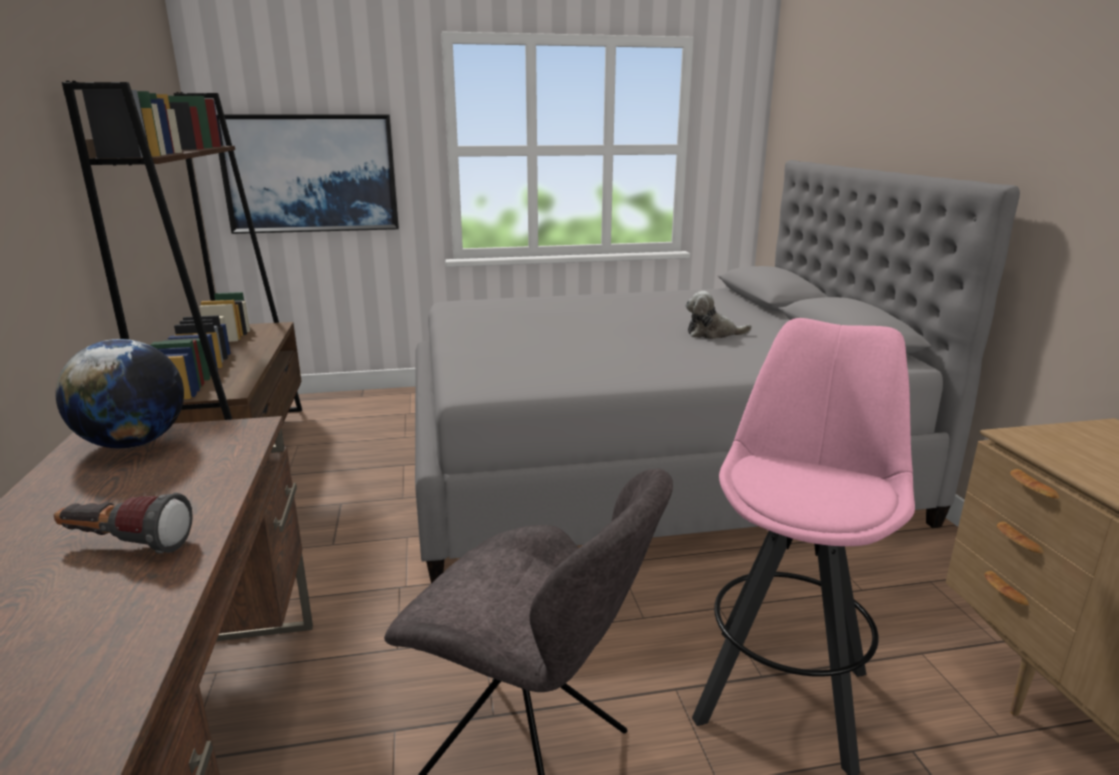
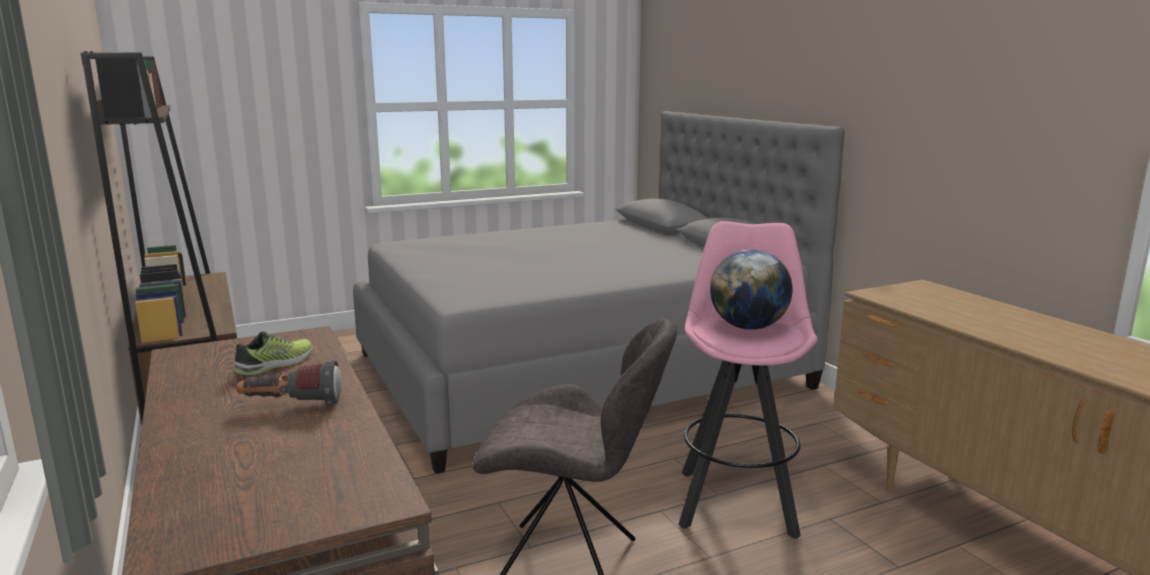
camera: 15 degrees left, 5 degrees down
(134, 443) = (220, 352): globe -> globe (748, 327)
(172, 471) = (276, 364): none -> shoe
(311, 173) = (234, 130): picture -> none
(712, 334) = (630, 252): plush toy -> none

